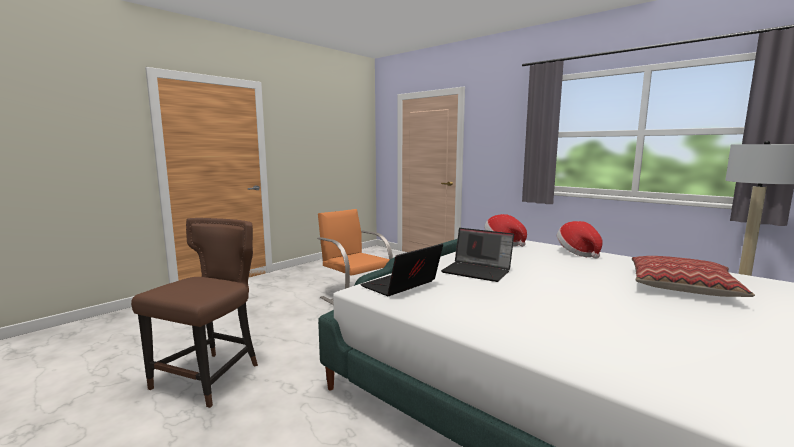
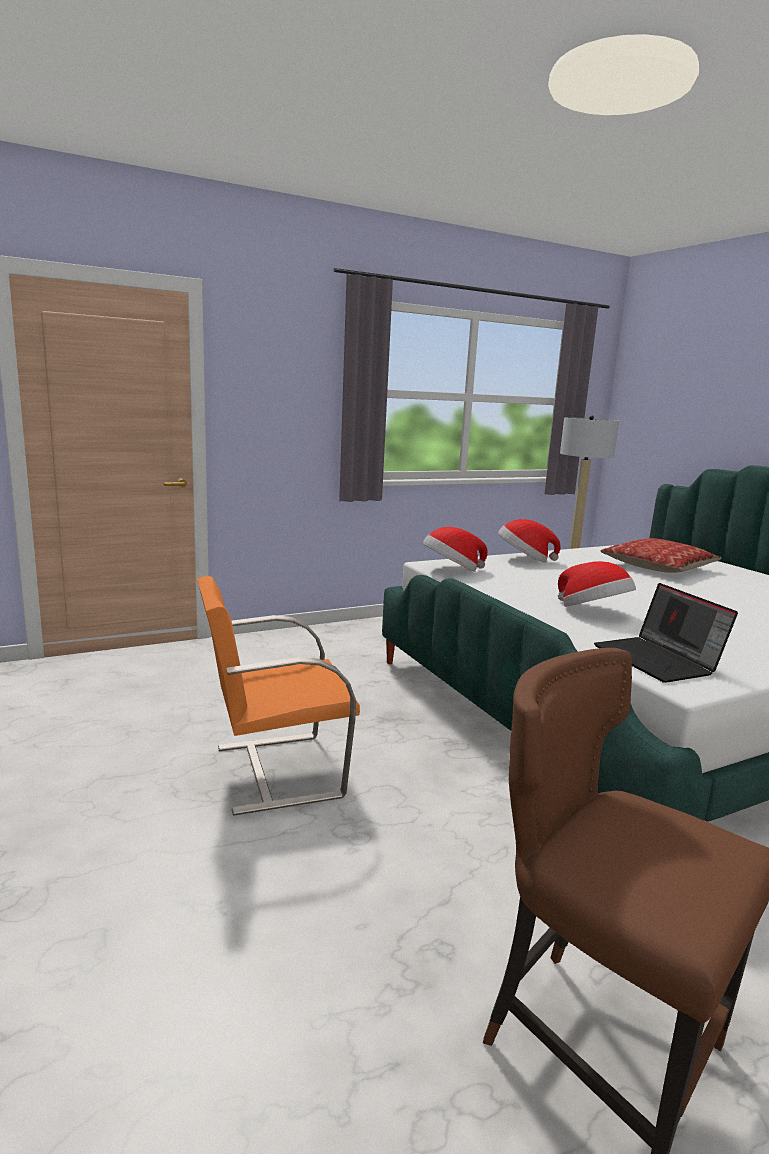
camera: 70 degrees left, 5 degrees up
(478, 271) = (593, 612): laptop -> hat

